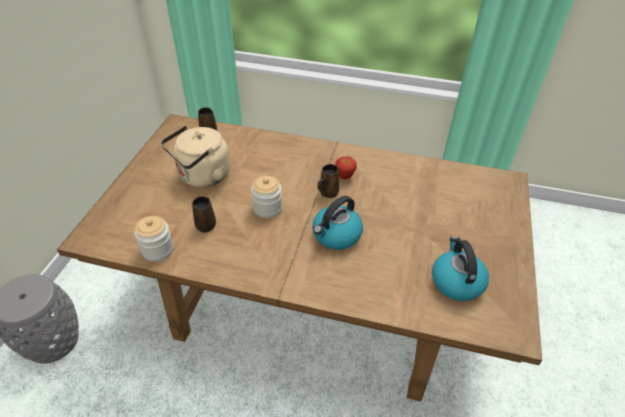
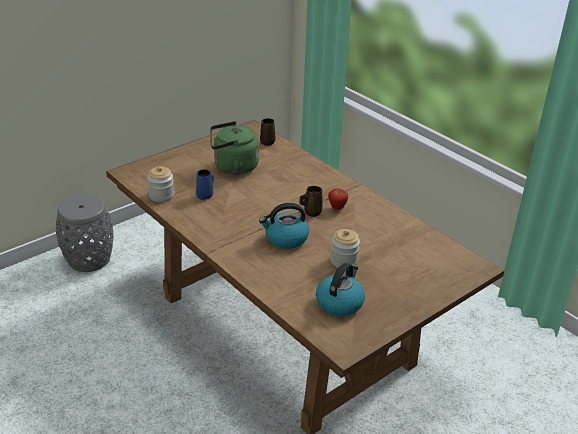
camera: 35 degrees right, 10 degrees down
(202, 177) = (233, 167): beige kettle -> green kettle
(206, 224) = (205, 195): brown mug -> blue mug
(267, 208) = (256, 203): jar -> jar (343, 261)

